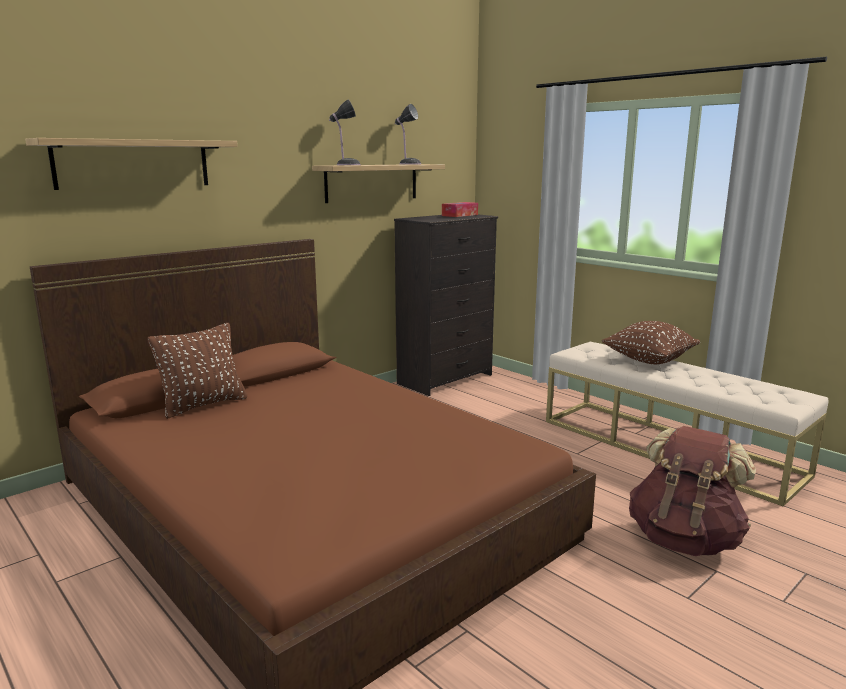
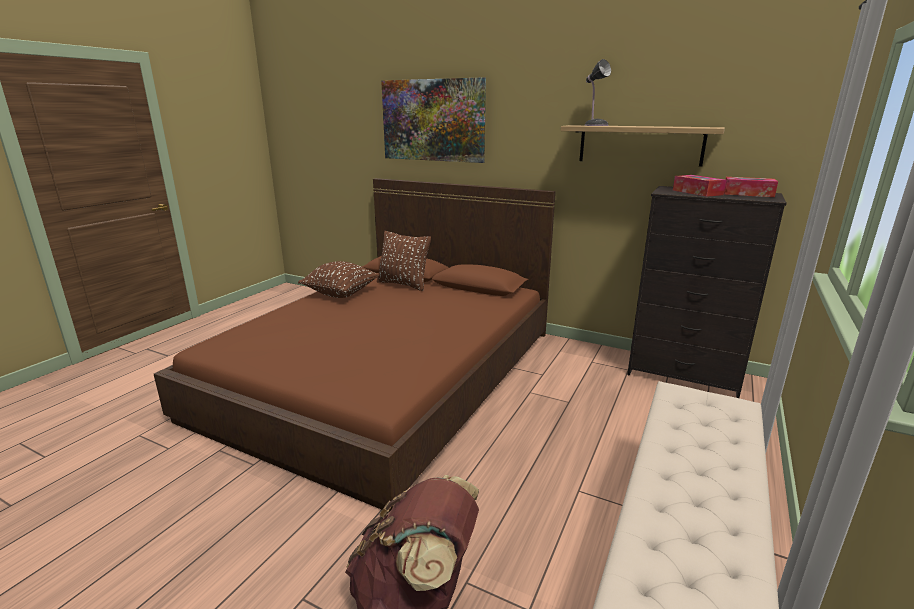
camera: 70 degrees right, 5 degrees up
(133, 164) = (433, 120): shelf -> picture
(409, 164) = (683, 126): table lamp -> none
(440, 218) = (697, 192): none -> tissue box
(648, 360) = (724, 455): brown pillow -> brown pillow (341, 293)

